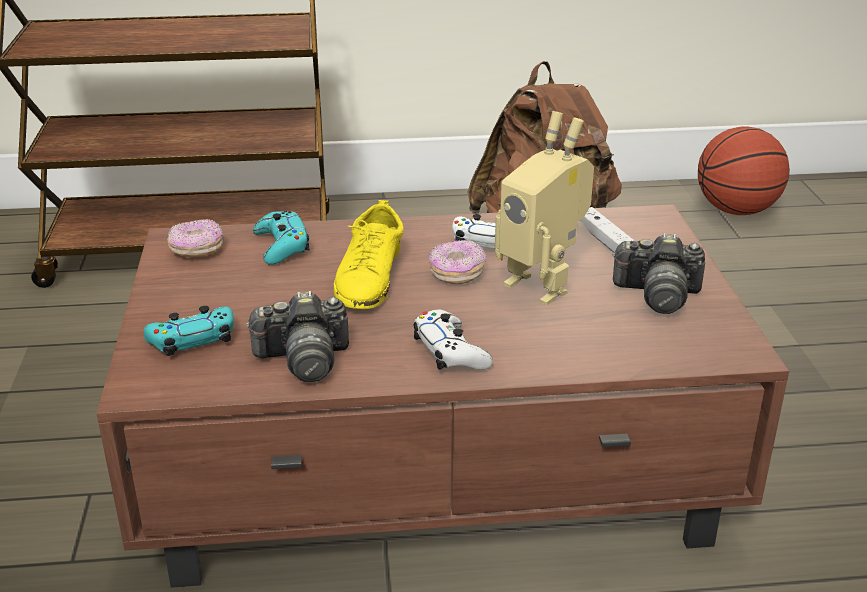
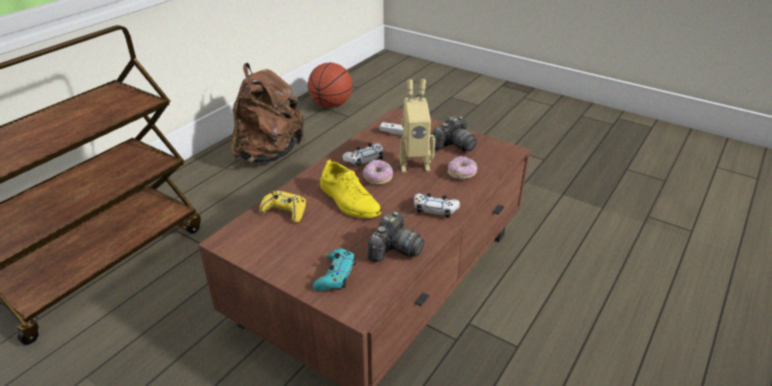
camera: 50 degrees left, 5 degrees up
(197, 250) = (249, 238): donut -> donut (462, 174)
(282, 246) = (284, 211): turquoise game controller -> yellow game controller

